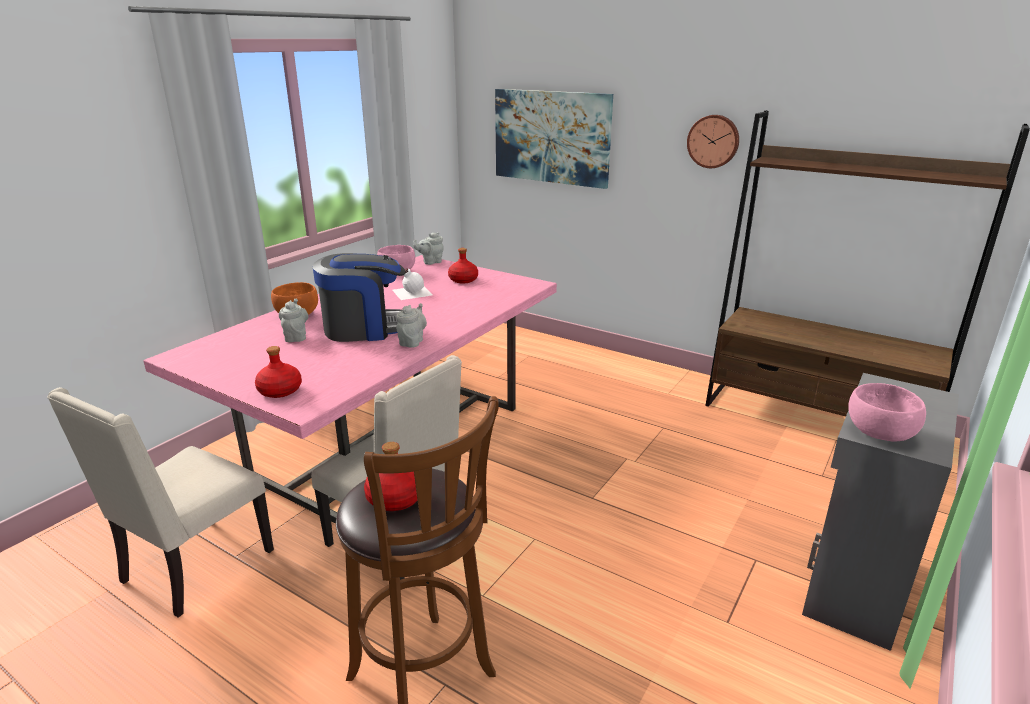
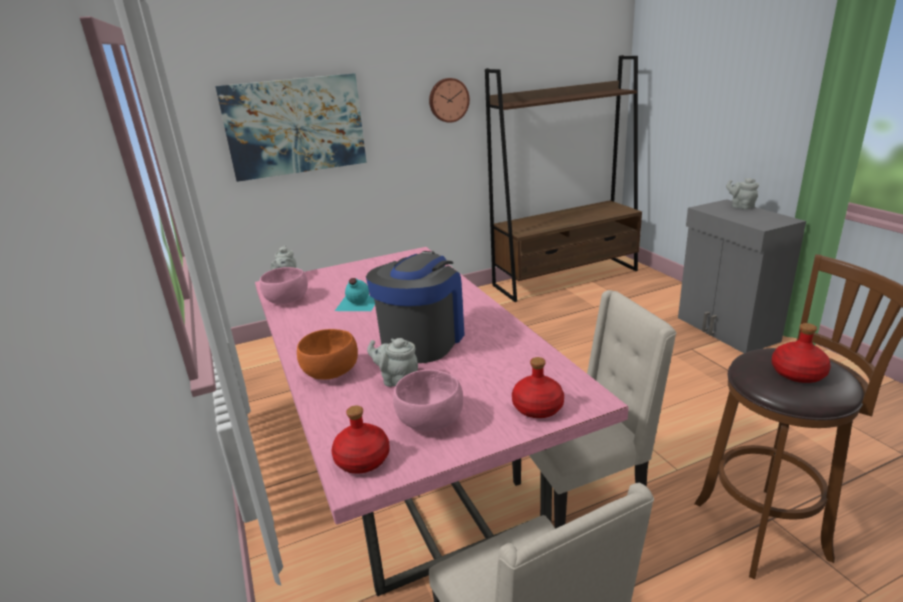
camera: 55 degrees left, 0 degrees up
(411, 292) = (357, 303): white bottle -> turquoise bottle
(412, 341) = (485, 322): grey teapot -> grey teapot (741, 206)
(463, 280) = (362, 276): red bottle -> red bottle (363, 459)
(880, 433) = (764, 222): pink bowl -> pink bowl (431, 421)

